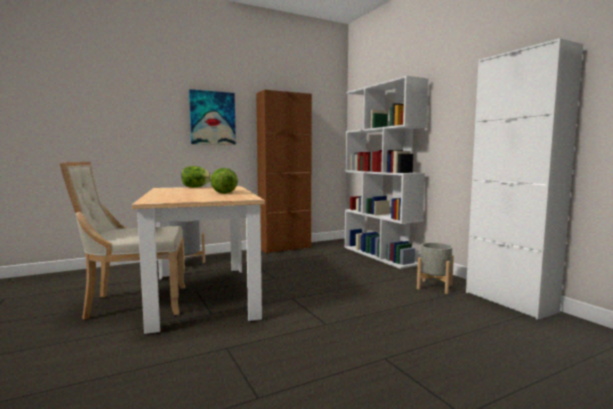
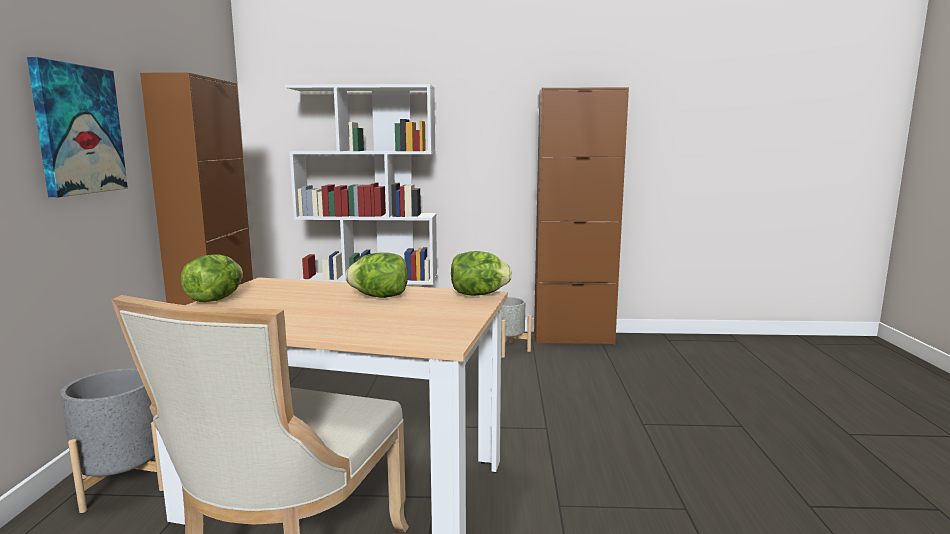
camera: 60 degrees left, 5 degrees up
(248, 198) = (478, 295): none -> lettuce
(509, 301) = (573, 338): white cabinet -> brown cabinet

